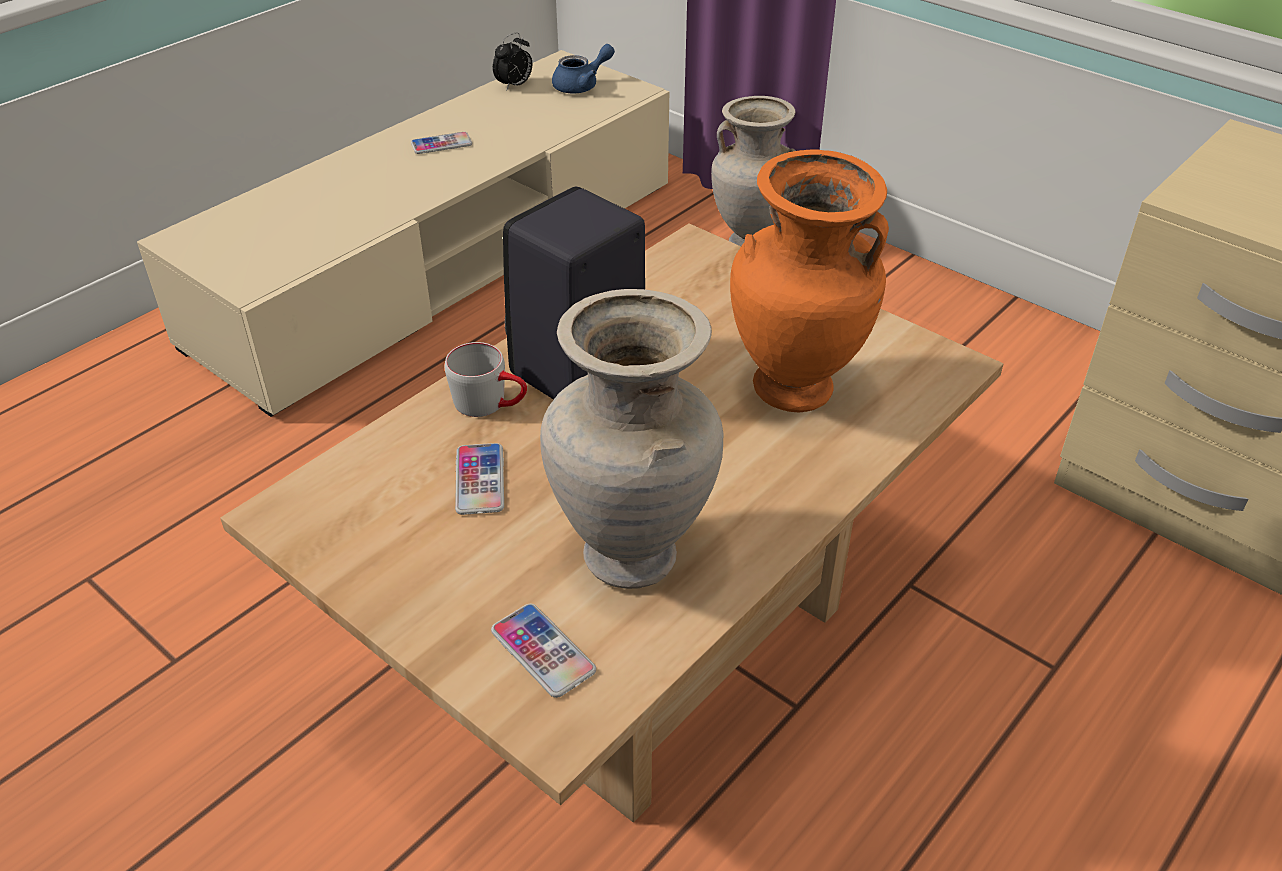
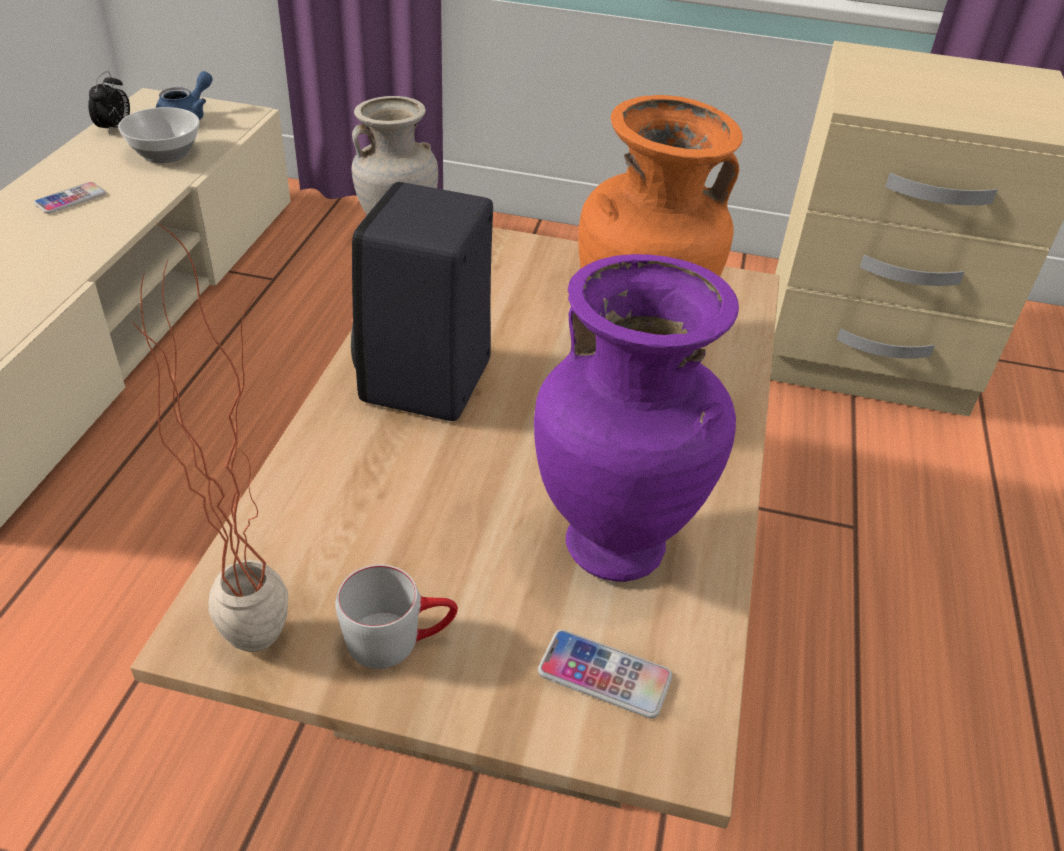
camera: 30 degrees left, 0 degrees up
(324, 516) = (262, 619): none -> potted plant
(480, 480) = (408, 521): phone -> none
(491, 404) = (361, 439): grey mug -> grey mug (399, 639)
(543, 116) = (166, 153): none -> bowl
(633, 556) = (616, 544): beige vase -> purple vase

